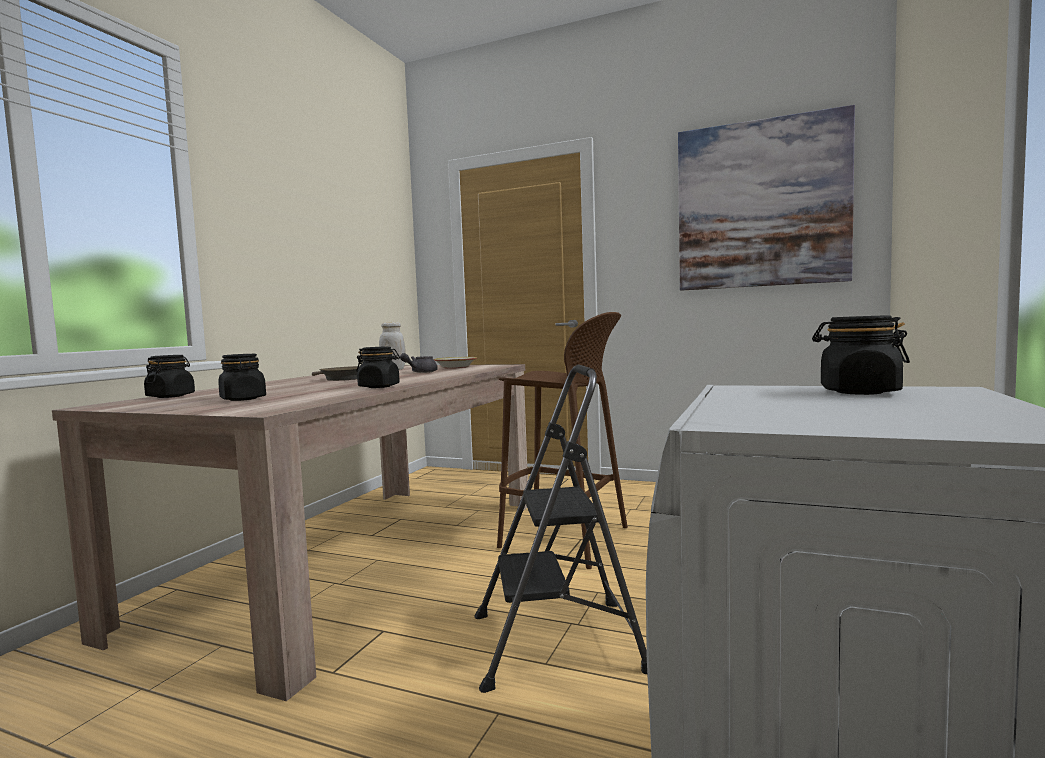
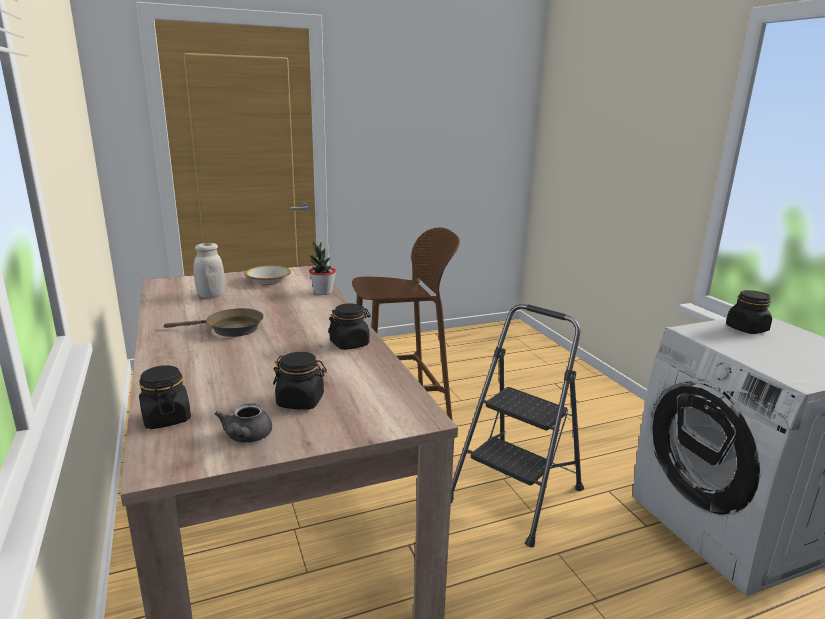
camera: 45 degrees left, 15 degrees up
(420, 372) = (271, 299): grey teapot -> grey teapot (245, 437)
(469, 371) = (323, 292): none -> potted plant
(761, 204) = (462, 107): picture -> none

